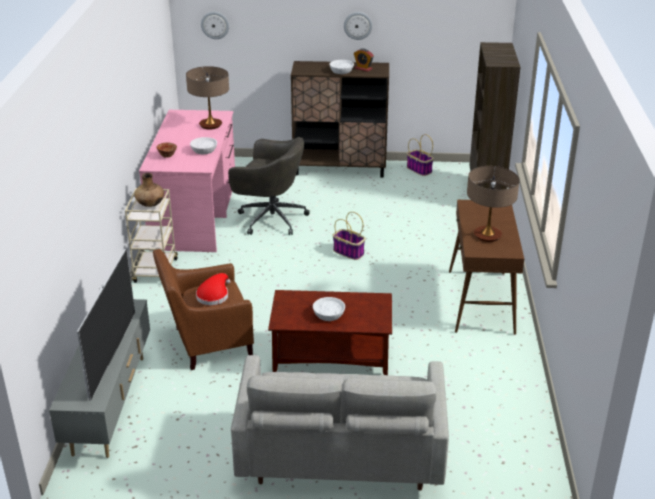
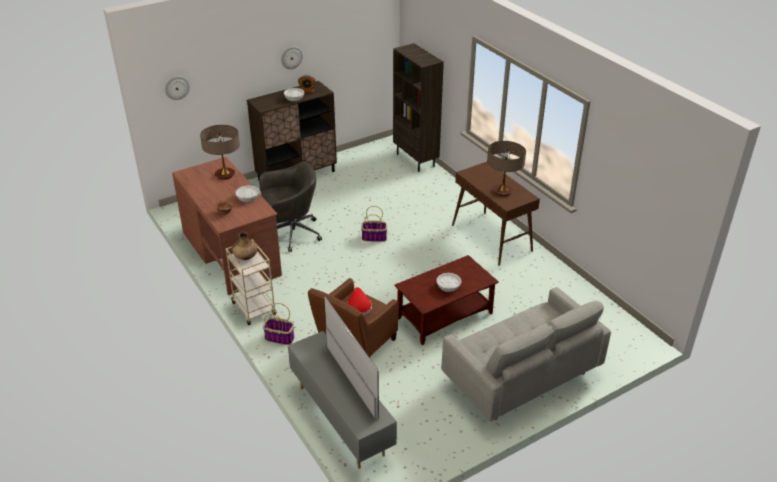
camera: 35 degrees left, 5 degrees up
(195, 215) = (231, 253): pink desk -> brown desk
(419, 170) = (353, 156): basket -> basket (280, 337)

